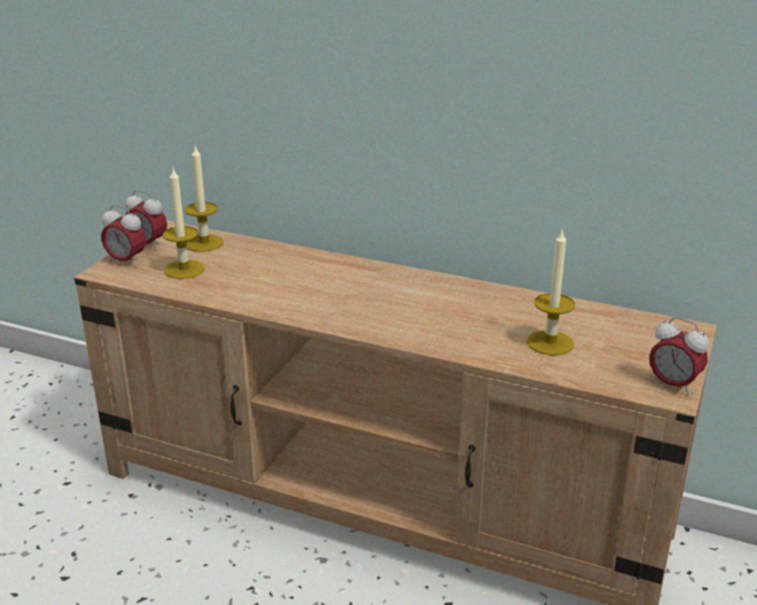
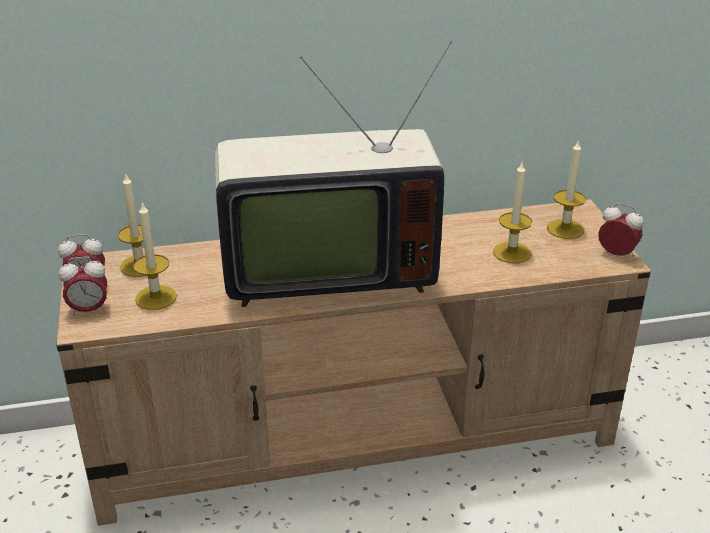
camera: 35 degrees left, 5 degrees up
(343, 296) = (324, 271): none -> television
(643, 342) = (565, 229): none -> candle
(673, 385) = (616, 254): alarm clock -> alarm clock turned 150 degrees counterclockwise

